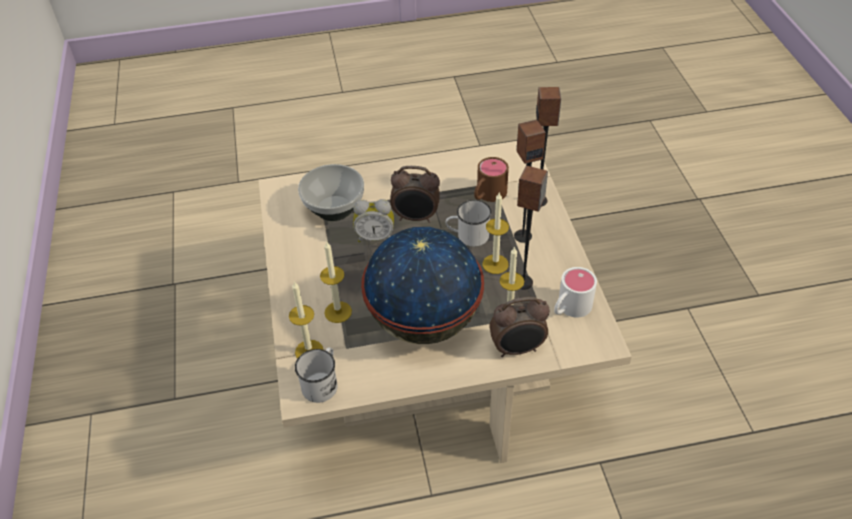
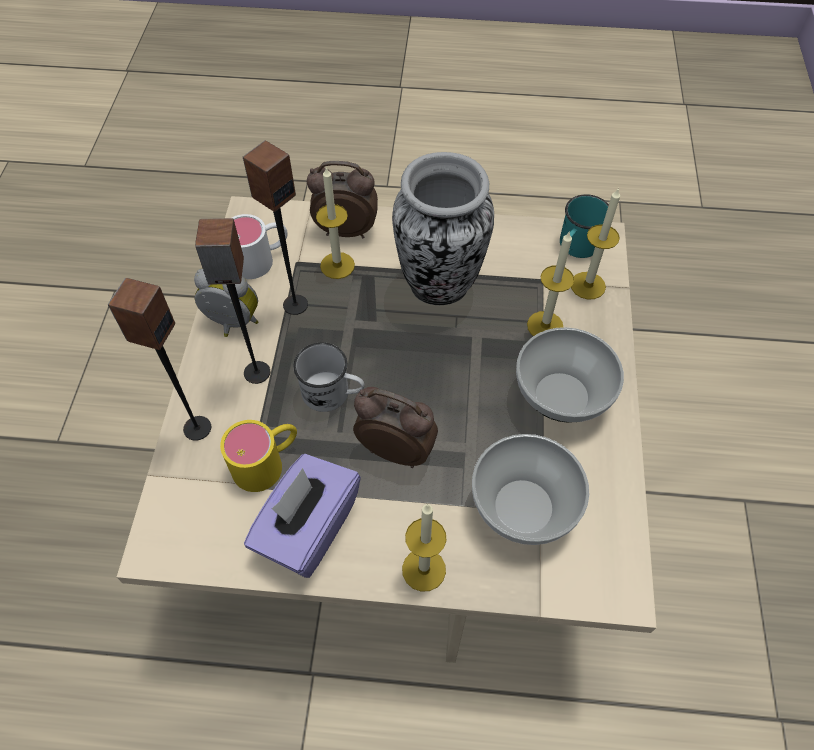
camera: 165 degrees left, 10 degrees up
(319, 269) = (562, 396): none -> bowl
(322, 383) = (575, 247): white mug -> turquoise mug
(375, 237) = (469, 431): alarm clock -> alarm clock (232, 324)
(424, 321) = (439, 287): globe -> vase
(449, 174) = (307, 528): none -> purple tissue box
(487, 195) = (267, 462): brown mug -> yellow mug
(495, 264) = (317, 339): candle -> candle (424, 569)

